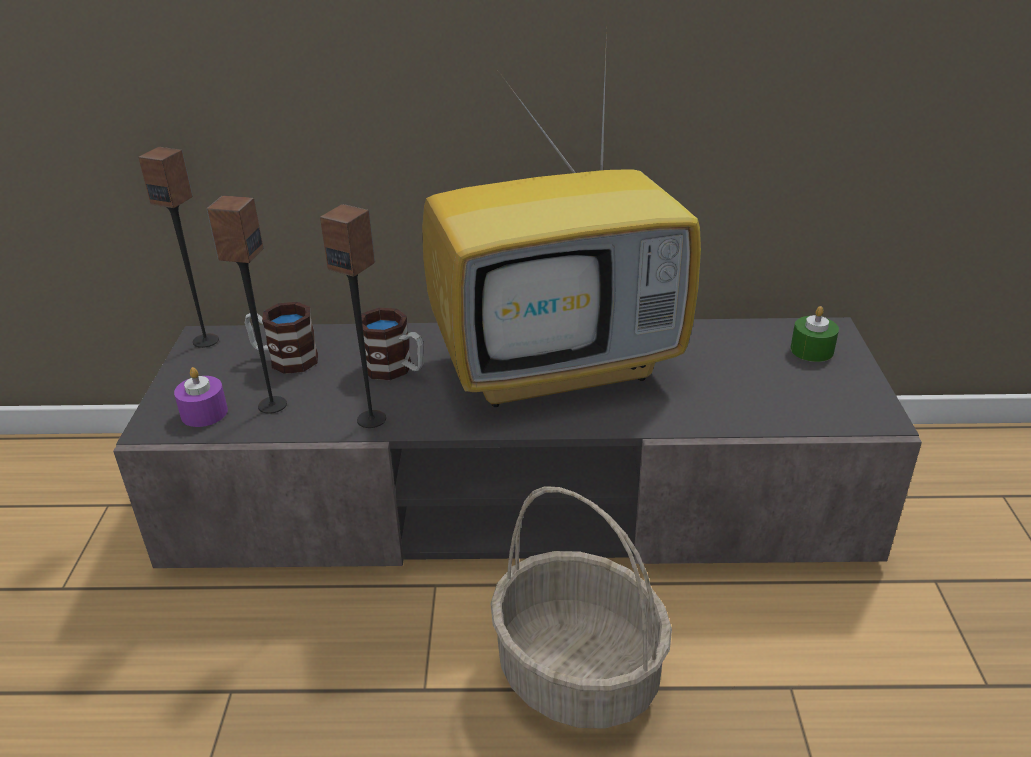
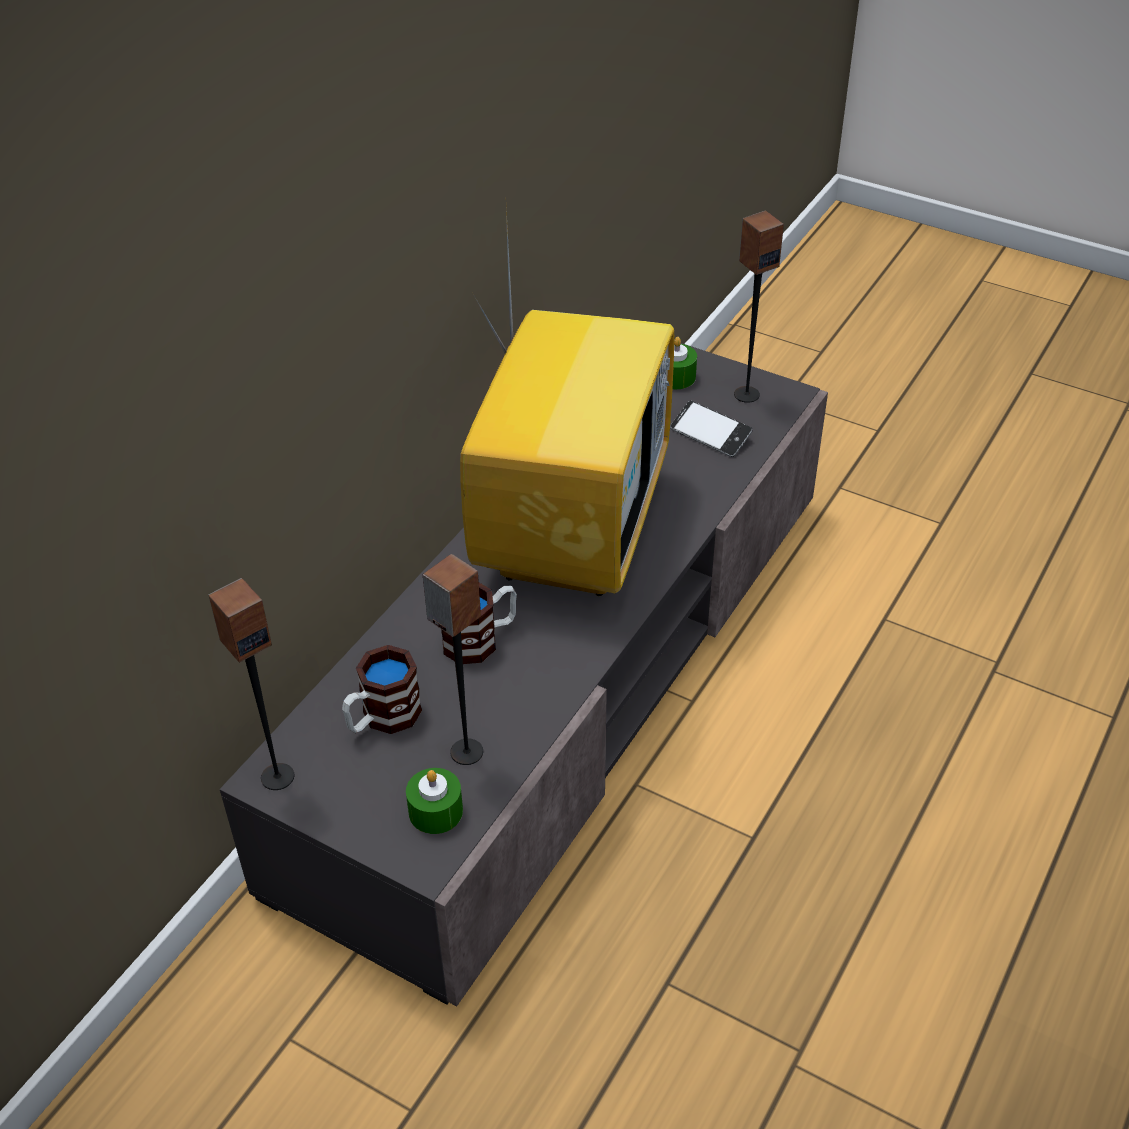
camera: 60 degrees left, 10 degrees up
(204, 413) = (435, 811): purple candle -> green candle
(372, 419) = (553, 684): speaker -> speaker (746, 394)
(575, 674) = (798, 733): basket -> none
(761, 393) = (710, 434): none -> phone

